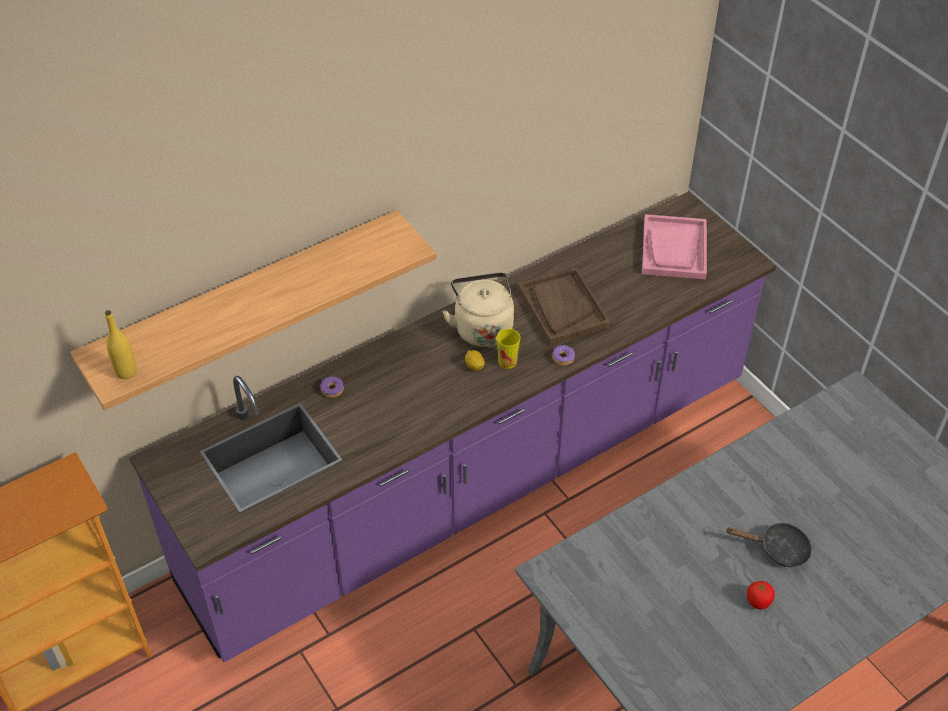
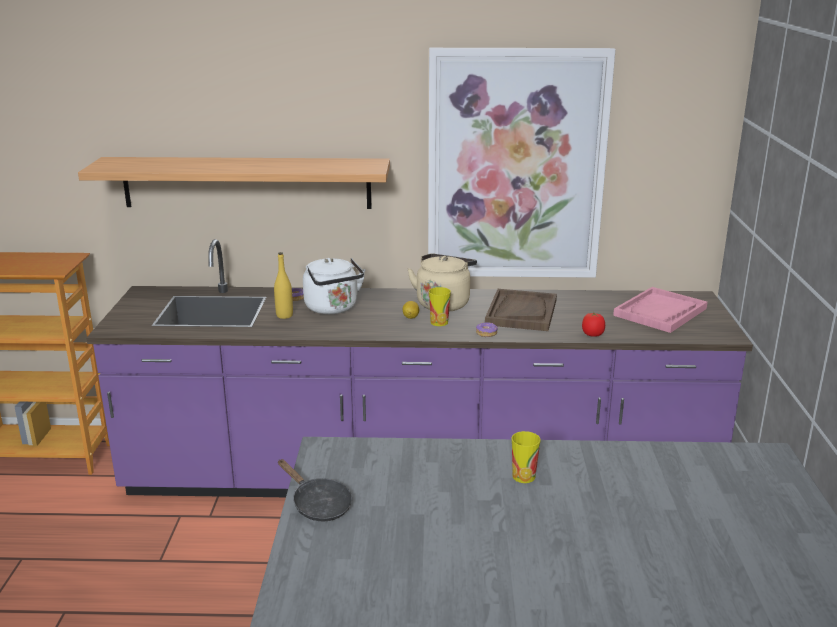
camera: 35 degrees right, 25 degrees down
(126, 372) = (113, 167): yellow bottle -> yellow bottle (284, 315)
(389, 389) = (333, 308): none -> white kettle
(519, 162) = (516, 166): none -> picture
(719, 516) = (523, 476): none -> cup
(758, 601) = (490, 544): tomato -> tomato (592, 335)
(778, 549) = (557, 520): black frying pan -> black frying pan (318, 504)

